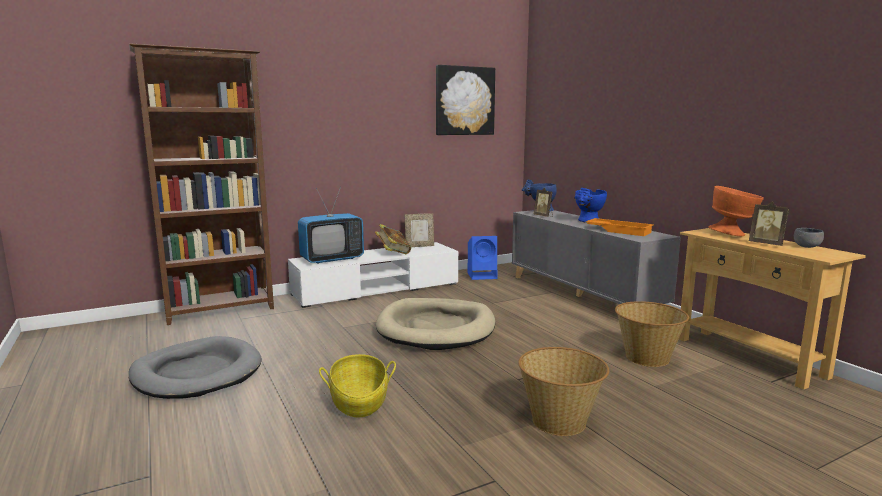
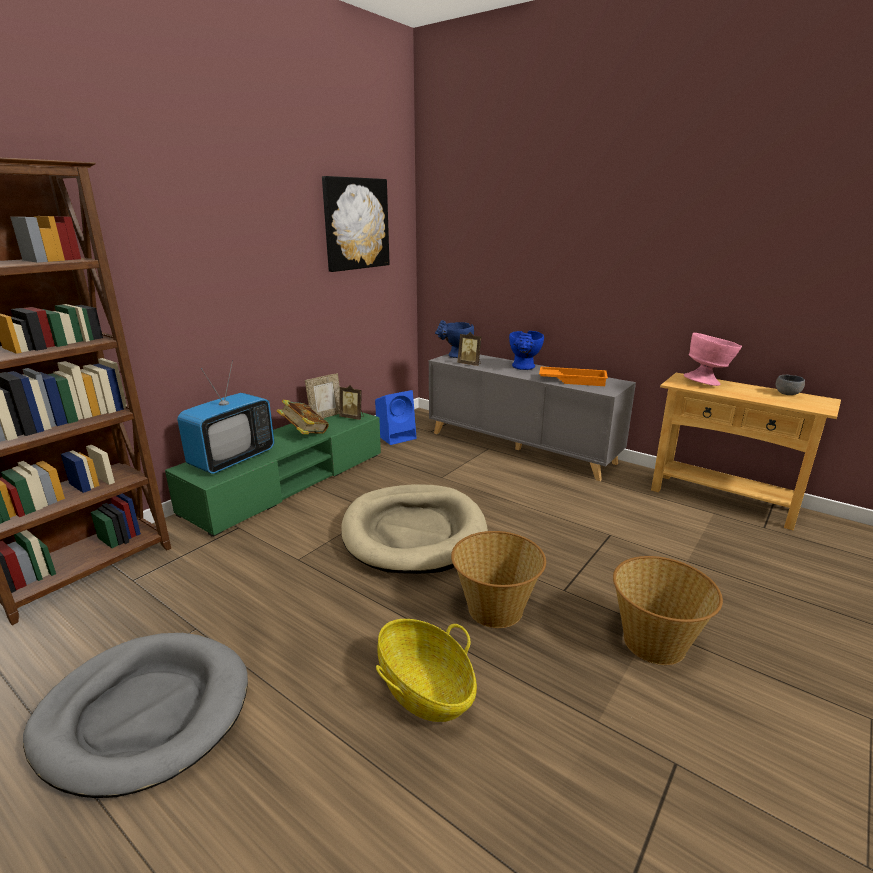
camera: 25 degrees left, 10 degrees up
(376, 289) = (288, 482): white tv stand -> green tv stand
(647, 358) = (649, 524): basket -> basket (495, 610)
(733, 234) = (708, 382): orange bowl -> pink bowl
(767, 244) = (755, 395): picture frame -> picture frame (352, 417)

